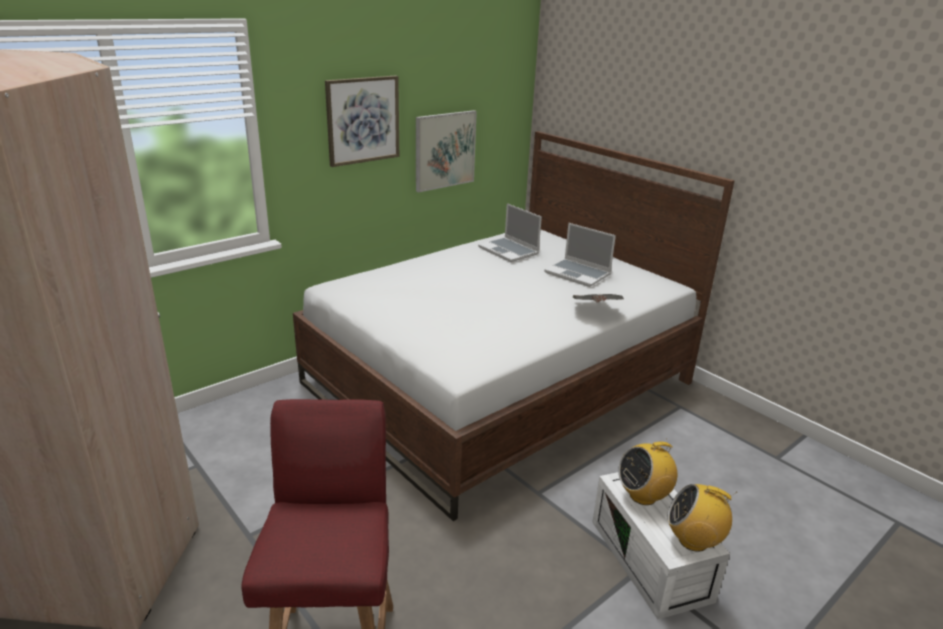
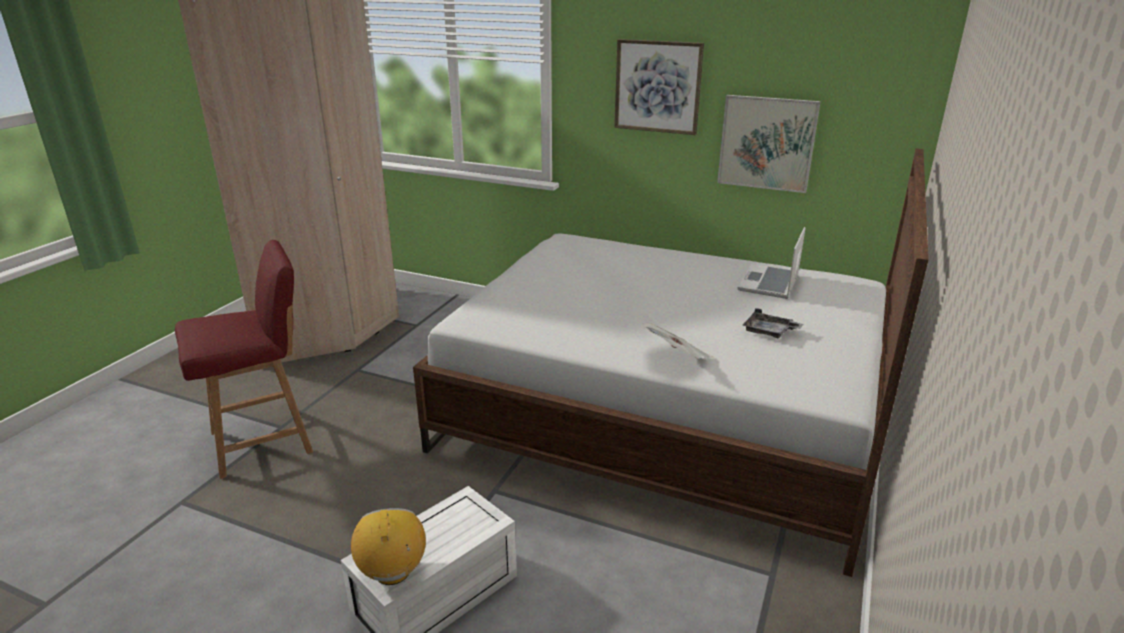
camera: 65 degrees right, 0 degrees up
(578, 274) = (769, 332): laptop -> grey tray
(643, 495) = (451, 522): radio -> none

